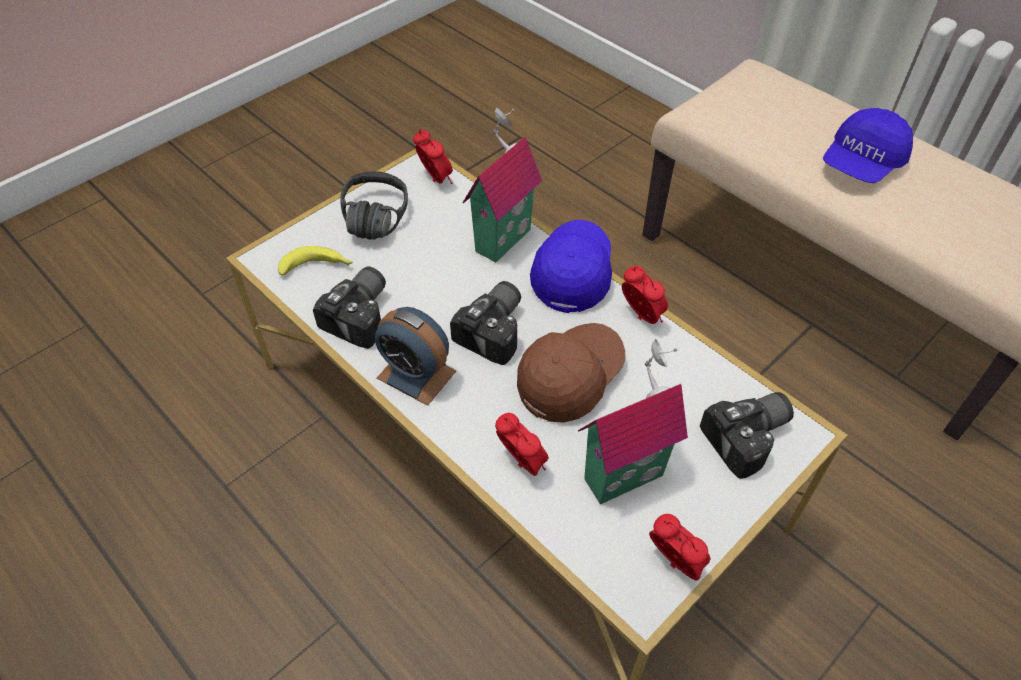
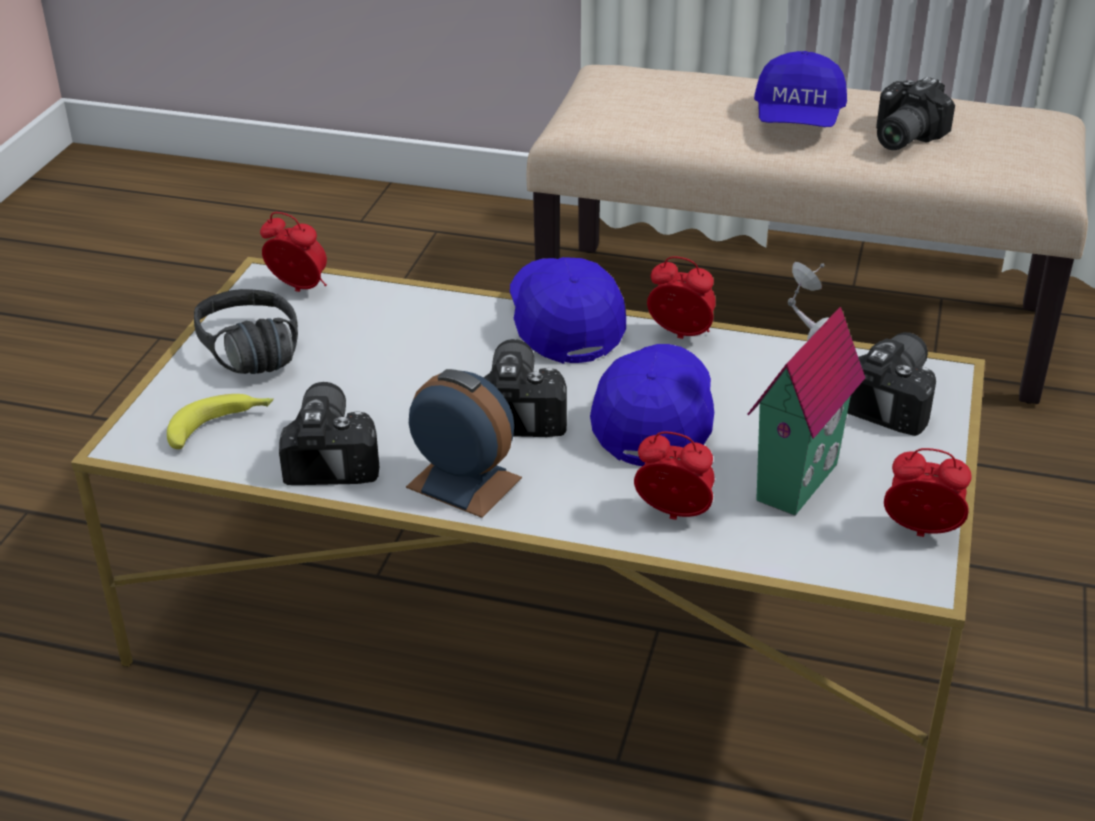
camera: 30 degrees left, 15 degrees down
(416, 374) = (464, 482): alarm clock -> alarm clock turned 150 degrees counterclockwise
(500, 238) = (441, 319): toy house -> none
(570, 379) = (654, 419): brown cap -> blue cap
(930, 209) = (900, 137): none -> camera

